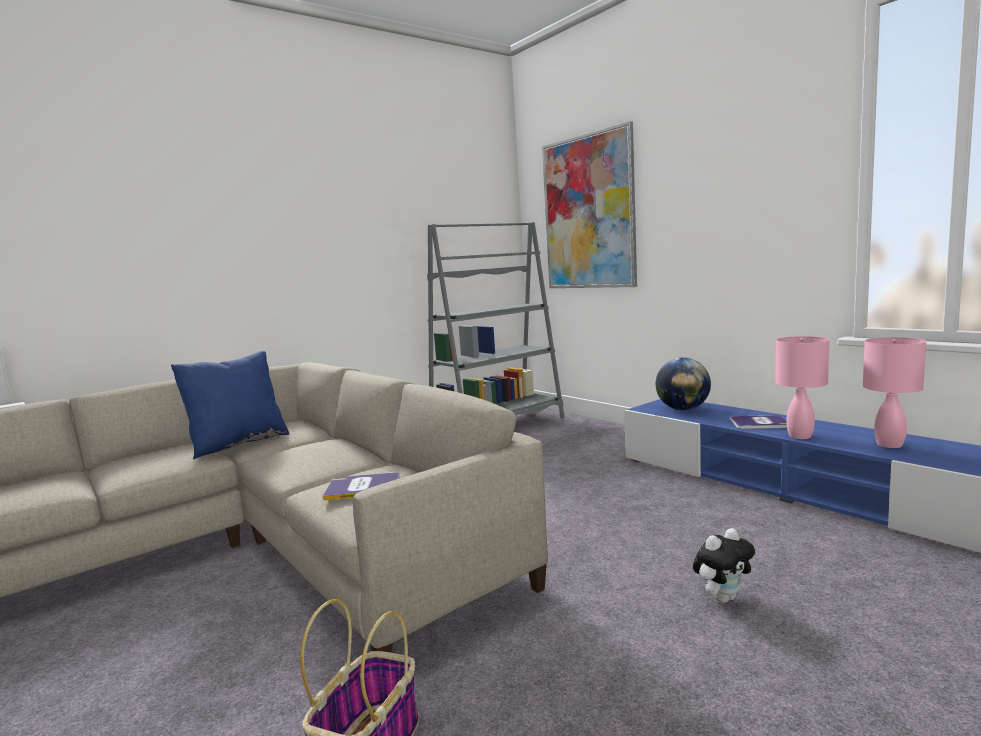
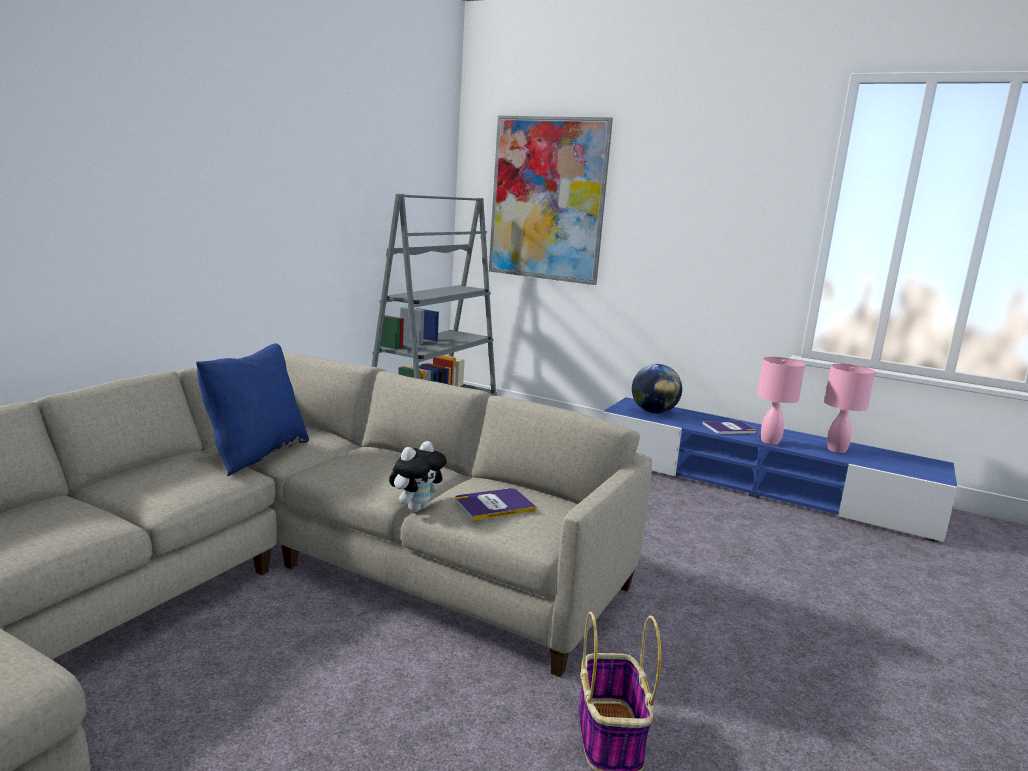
camera: 25 degrees left, 5 degrees up
(723, 597) = (766, 580): plush toy -> plush toy (416, 508)

